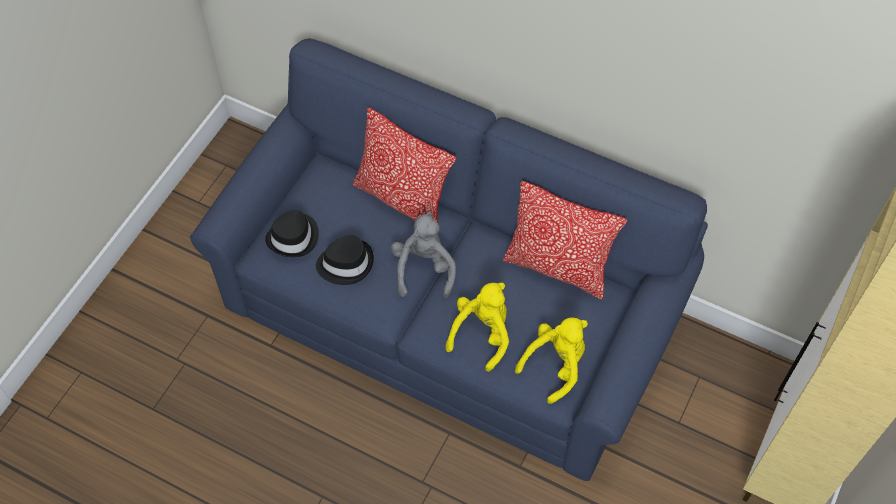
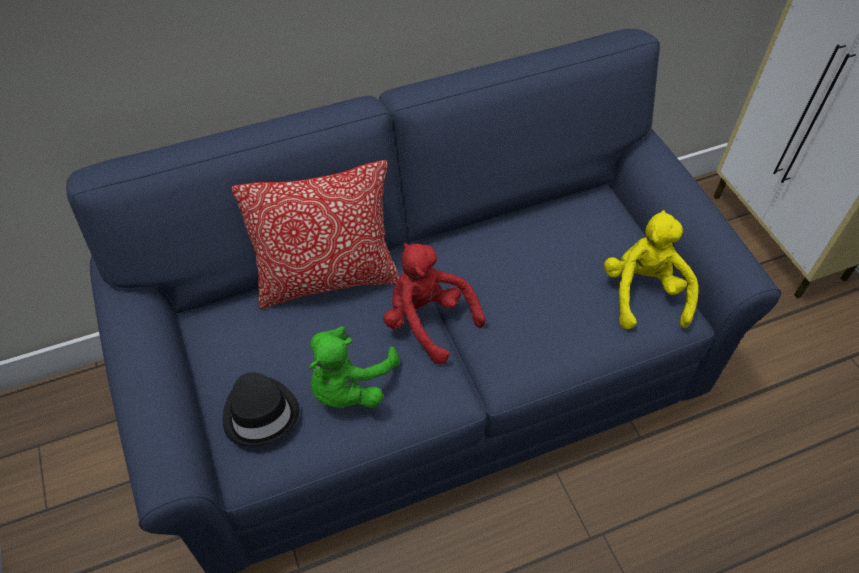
camera: 50 degrees left, 5 degrees down
(345, 263) = (348, 385): black hat -> green plush toy
(424, 269) = (427, 321): grey plush toy -> red plush toy
(482, 334) = (553, 327): yellow plush toy -> none
(558, 267) = (535, 215): pillow -> none

